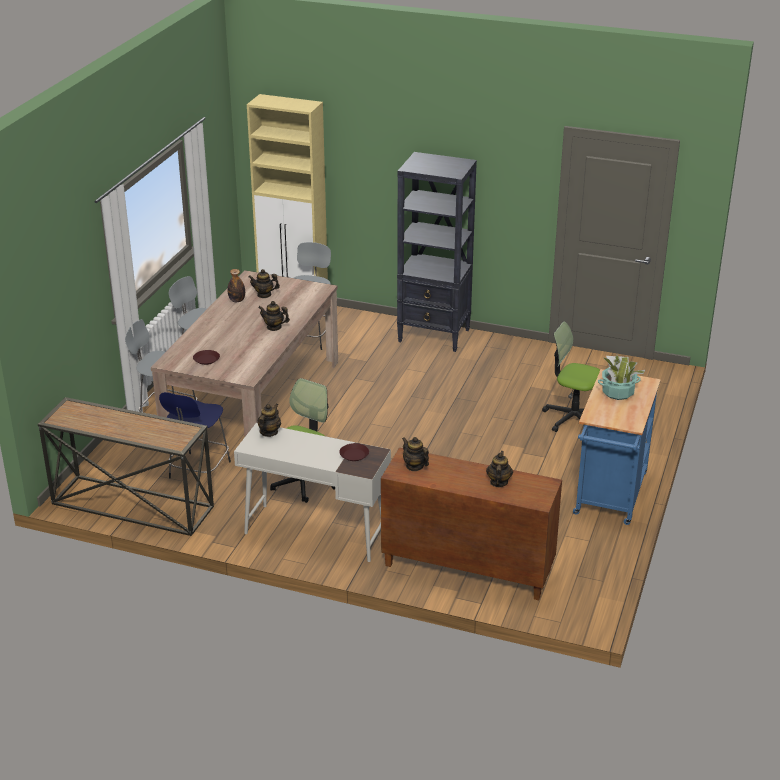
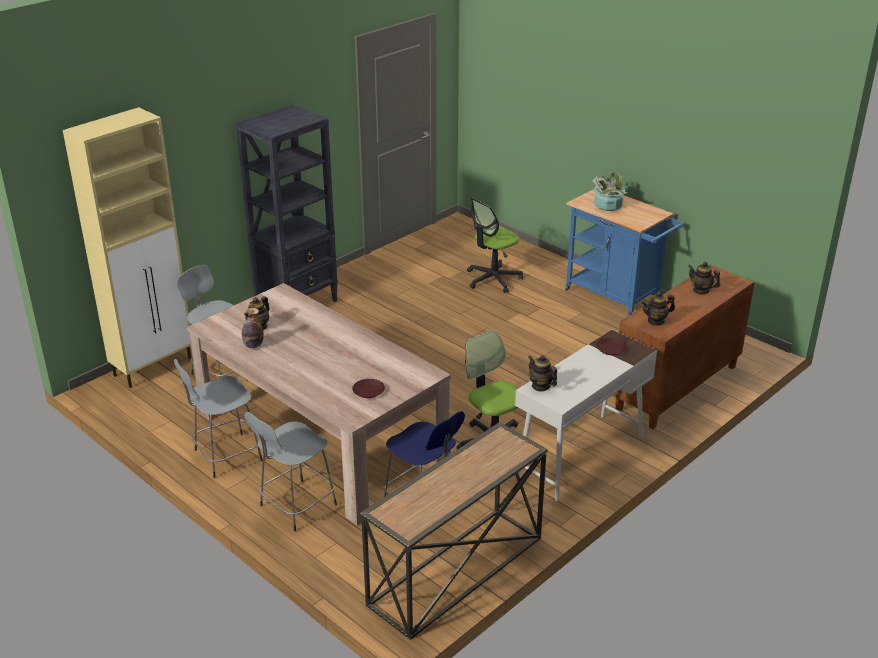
camera: 65 degrees left, 0 degrees up
(274, 327) = (336, 336): teapot -> none

